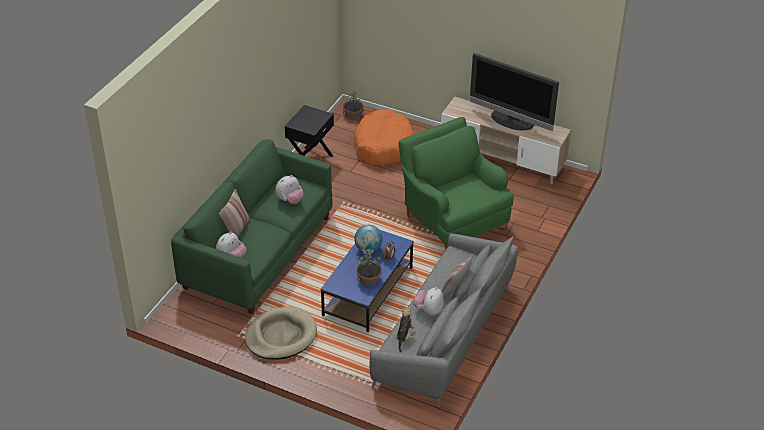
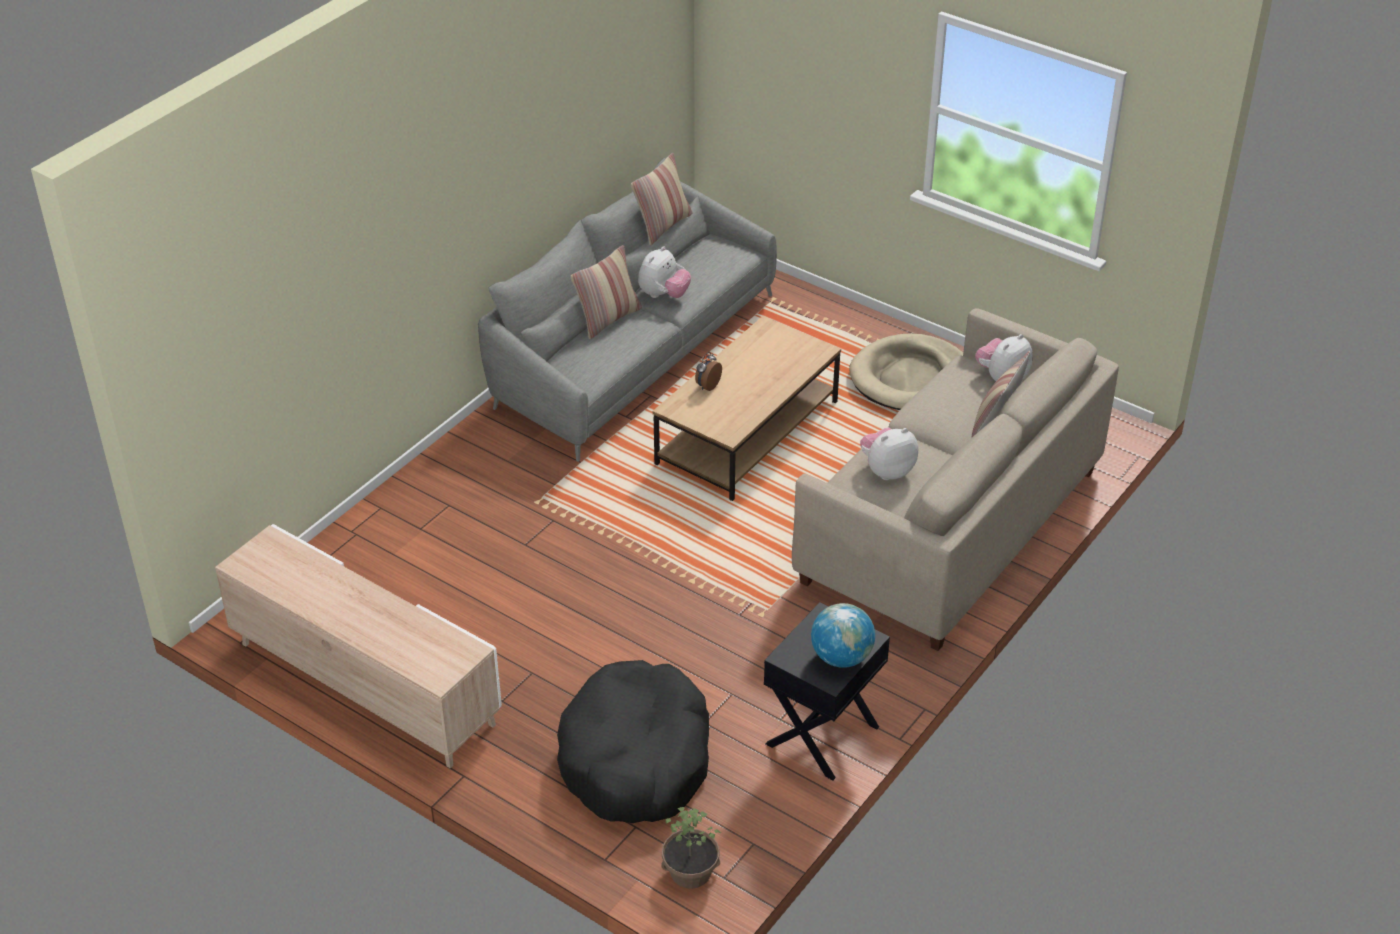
camera: 170 degrees left, 0 degrees up
(258, 252) = (950, 526): green sofa -> beige sofa
(367, 291) = (748, 432): blue coffee table -> brown coffee table
(368, 249) = (742, 404): globe -> globe (841, 657)
(369, 280) = (752, 353): potted plant -> none
(383, 146) = (636, 759): orange dog bed -> black dog bed
(404, 337) = (715, 265): plush toy -> none
(439, 329) = (662, 226): none -> pillow
(453, 219) = (540, 550): green armchair -> none
(511, 121) = (339, 604): television -> none

